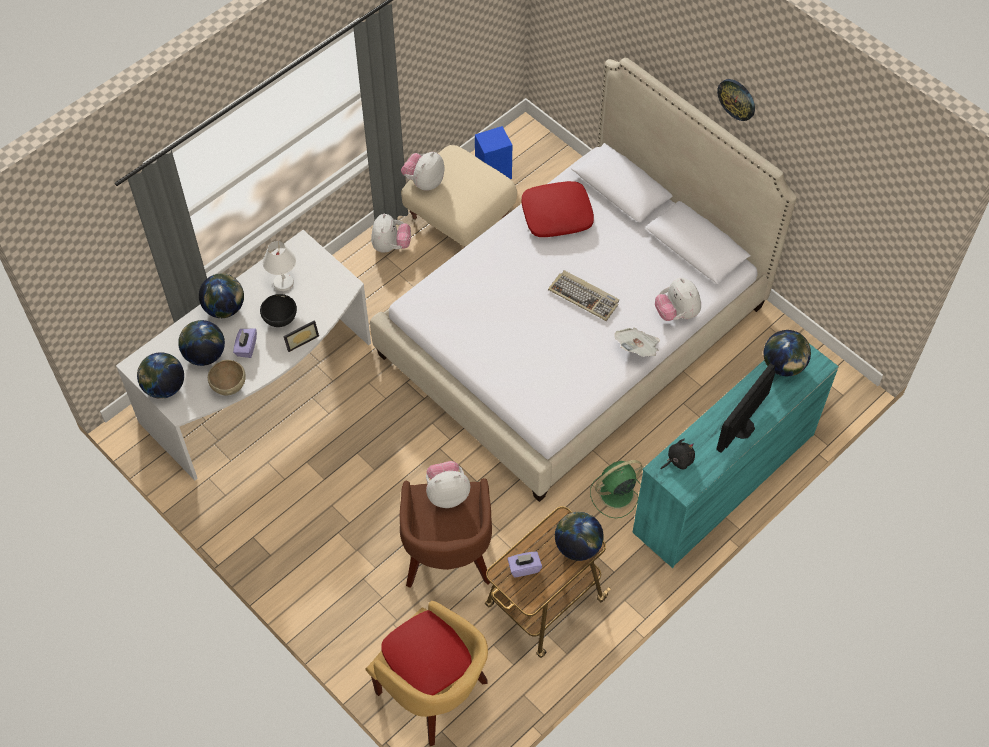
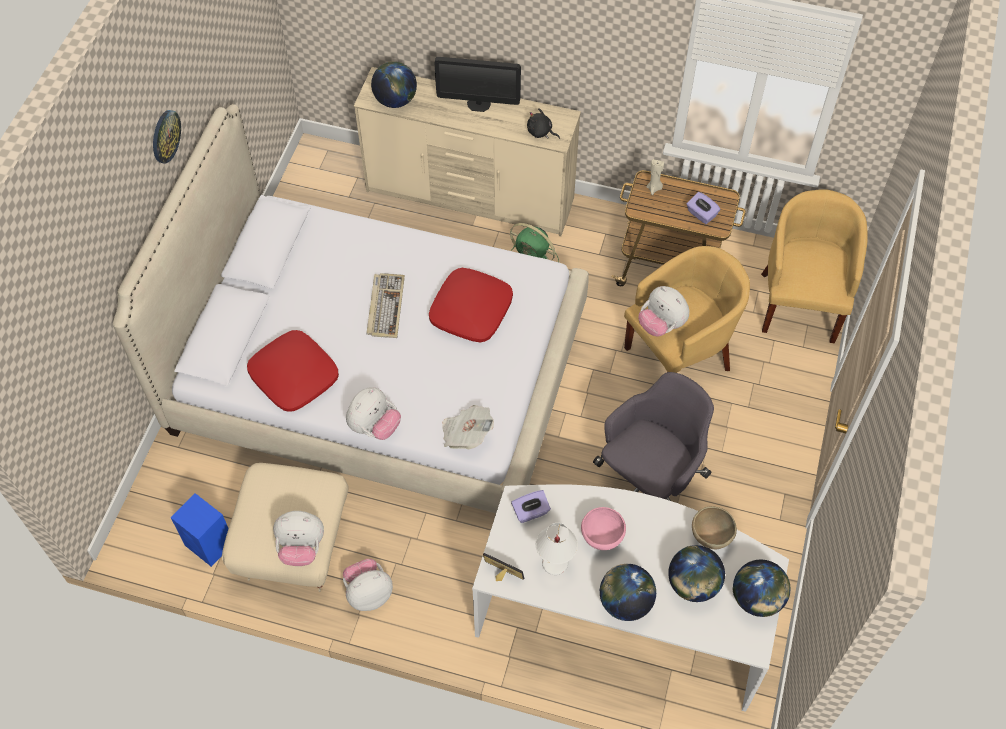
camera: 120 degrees left, 0 degrees up
(246, 348) = (656, 549): purple tissue box -> purple tissue box (530, 512)
(280, 320) = (602, 537): black bowl -> pink bowl
(300, 339) = (611, 504): picture frame -> picture frame (501, 575)
(350, 464) = (649, 481): none -> grey office chair
(427, 658) = (814, 264): red pillow -> red pillow (470, 310)
(447, 556) = (679, 355): brown armchair -> yellow armchair
(578, 546) = (654, 188): globe -> beige candle
(638, 348) = (418, 242): newspaper -> newspaper (466, 434)
(676, 313) = (359, 230): plush toy -> plush toy (374, 426)
(723, 482) = (470, 196): turquoise dresser -> beige dresser

